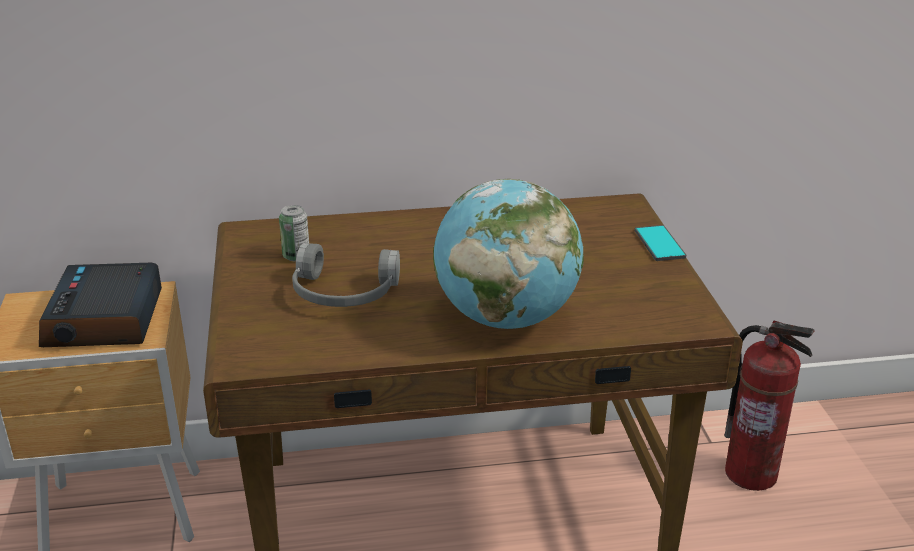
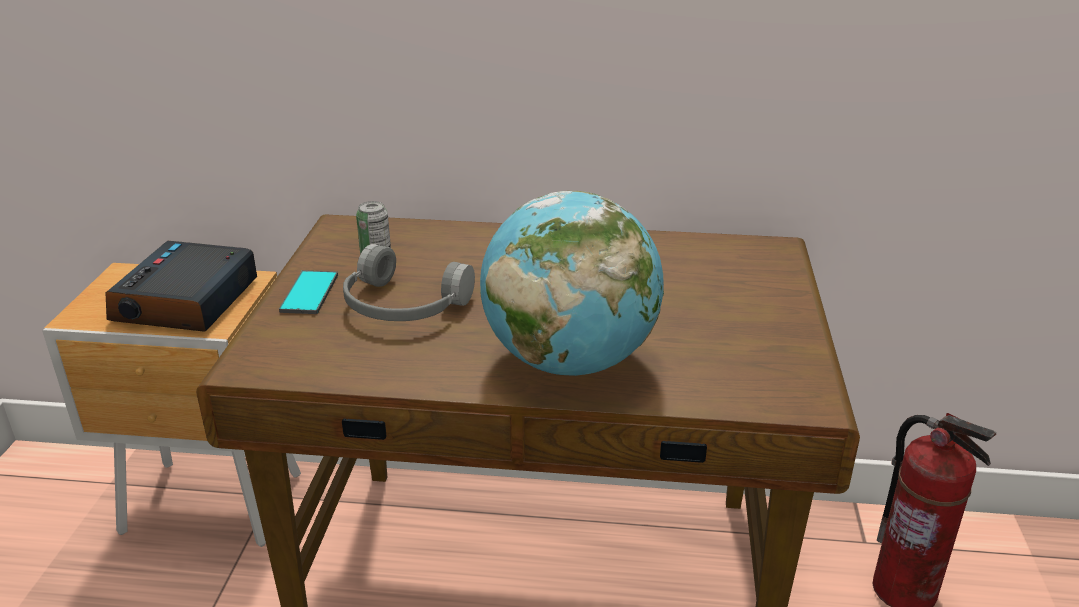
camera: 15 degrees right, 0 degrees up
(659, 244) = (797, 299): phone -> phone (309, 293)

